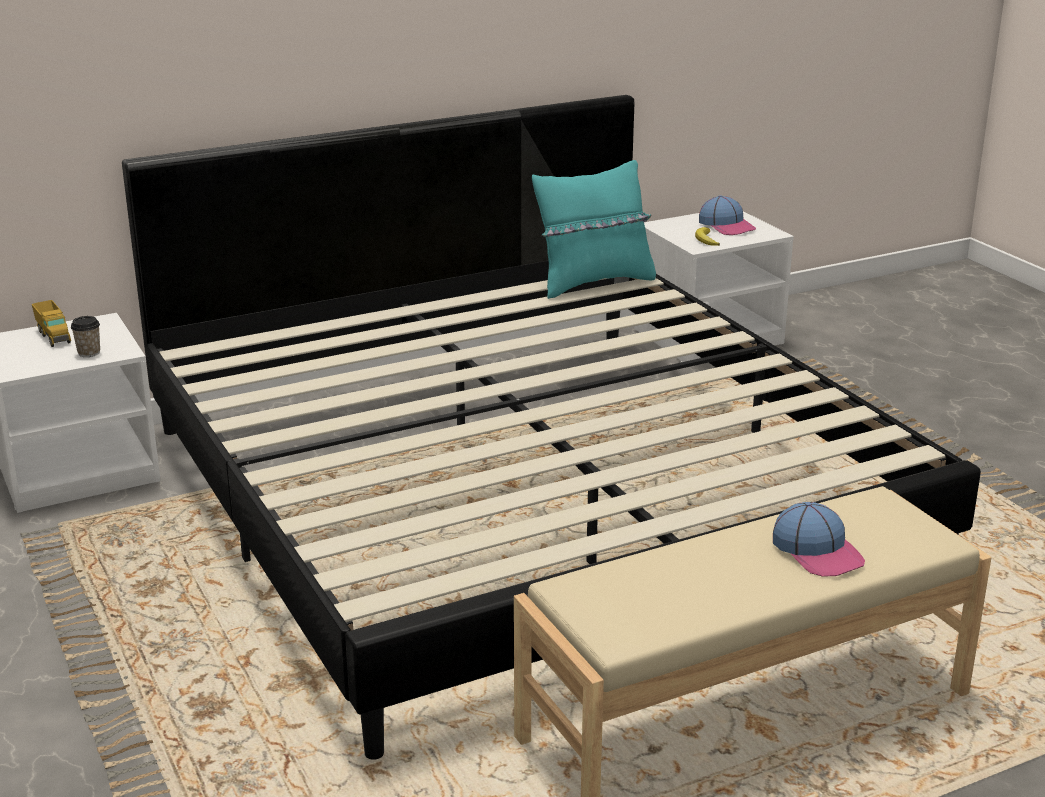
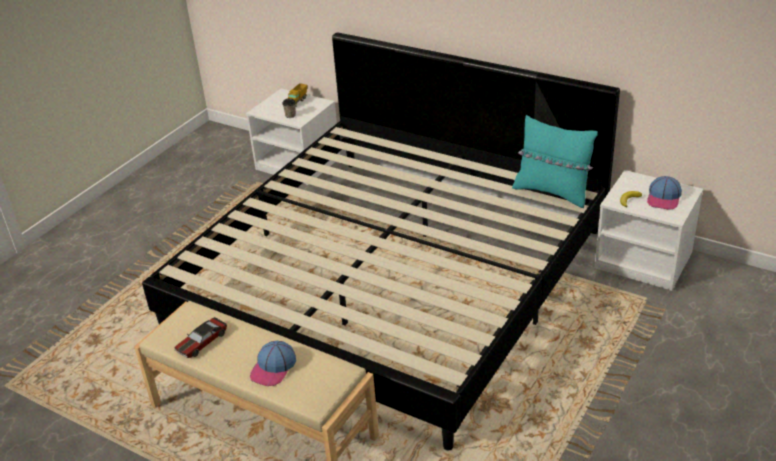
camera: 60 degrees right, 10 degrees up
(678, 598) = (202, 342): none -> toy car

